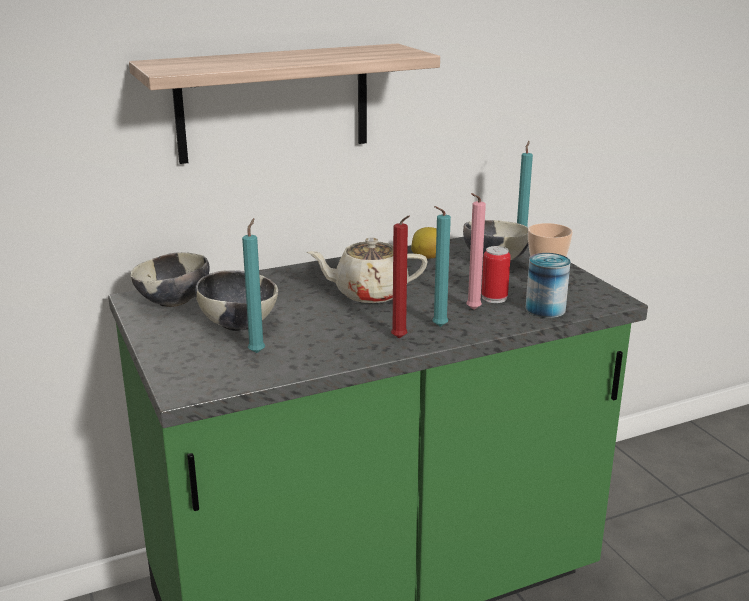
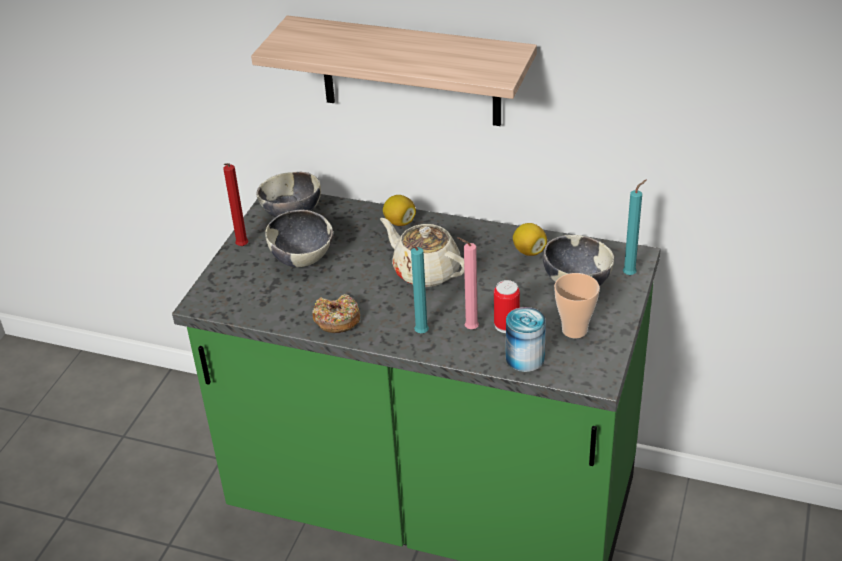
camera: 45 degrees right, 15 degrees up
(258, 351) = (280, 292): turquoise candle -> none
(289, 275) = (399, 222): none -> lemon
(350, 347) = (336, 320): none -> donut
(400, 339) = (378, 330): red candle -> red candle (241, 247)

